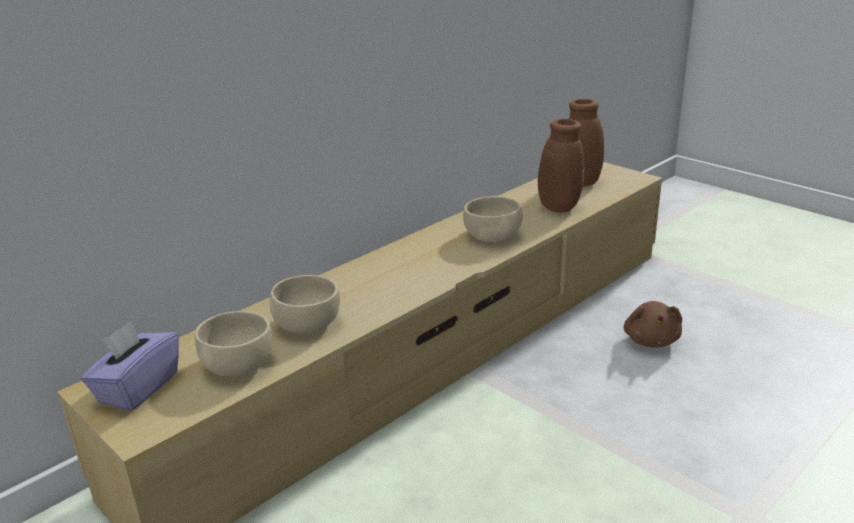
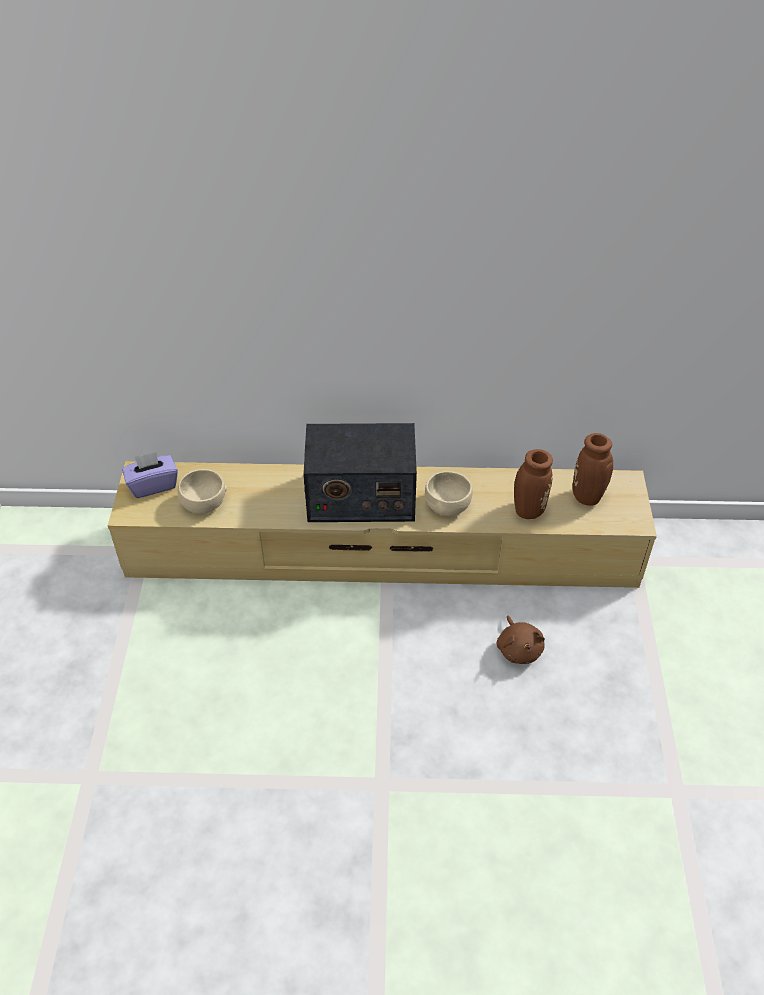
camera: 45 degrees right, 20 degrees up
(307, 324) = (262, 499): beige bowl -> none
(407, 270) = (360, 496): none -> radio
(651, 340) = (519, 648): brown plush toy -> brown plush toy turned 60 degrees counterclockwise

